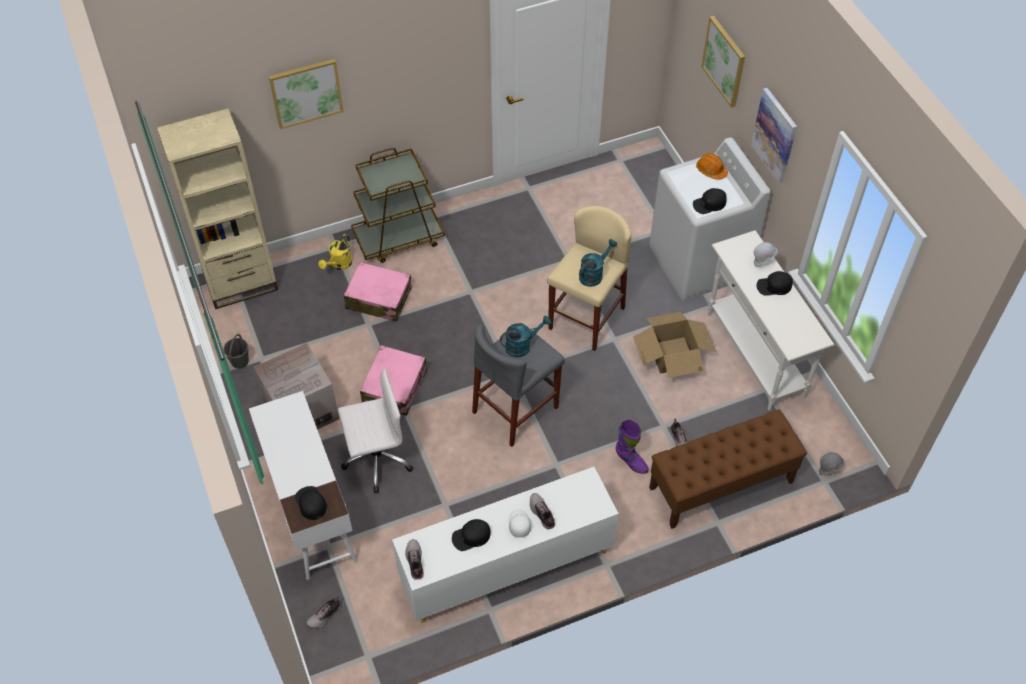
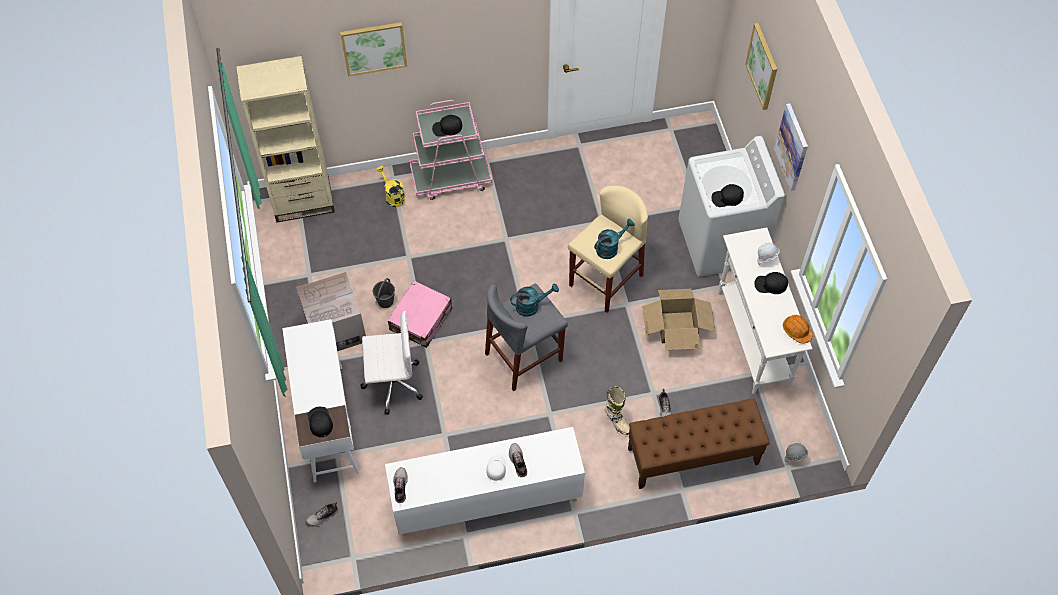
camera: 10 degrees right, 5 degrees up
(240, 361) = (290, 274): grey bucket -> grey bucket (385, 301)
(339, 265) = (393, 196): yellow watering can -> yellow watering can turned 105 degrees clockwise
(378, 298) = (422, 233): pink suitcase -> none
(399, 238) = (451, 178): brown cart -> pink cart
(471, 536) = (452, 472): black cap -> black cap (447, 128)
(631, 461) = (617, 421): purple boot -> beige boot
(711, 170) = (736, 165): orange hard hat -> orange hard hat (796, 331)

